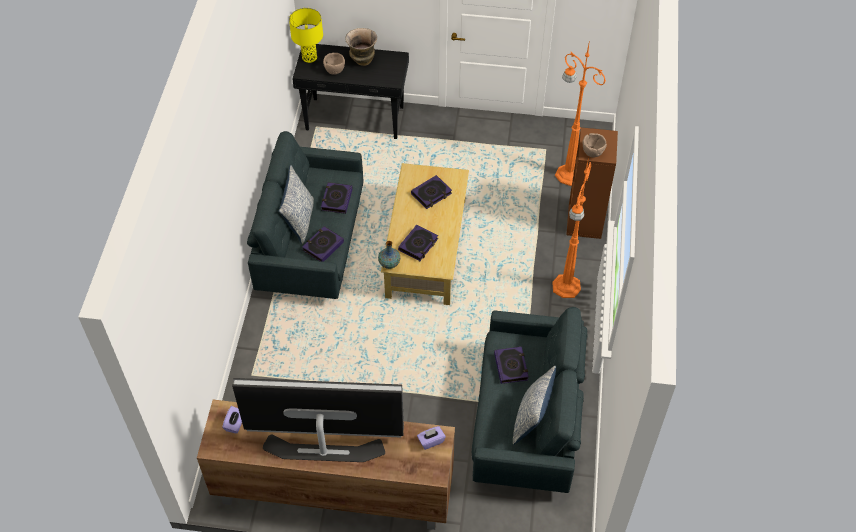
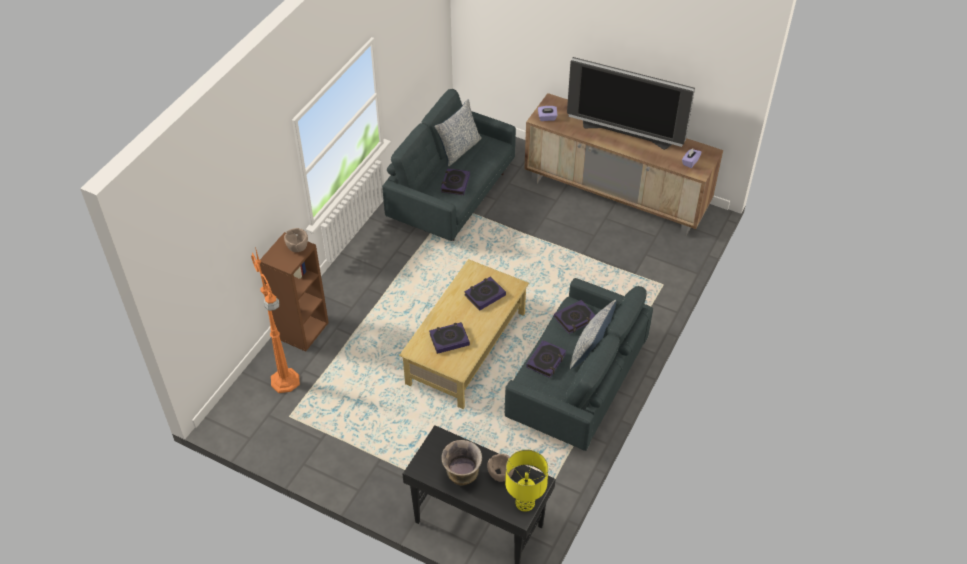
camera: 160 degrees left, 5 degrees down
(389, 263) = (519, 286): vase -> none
(565, 288) = (360, 278): orange floor lamp -> none

